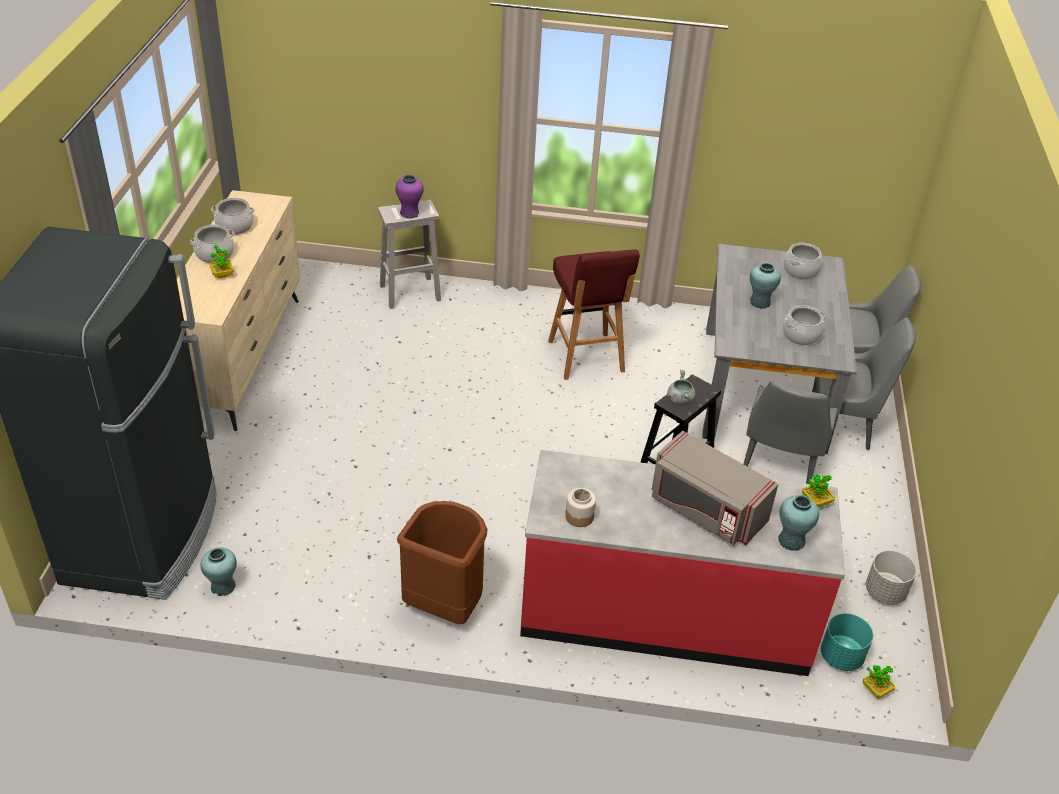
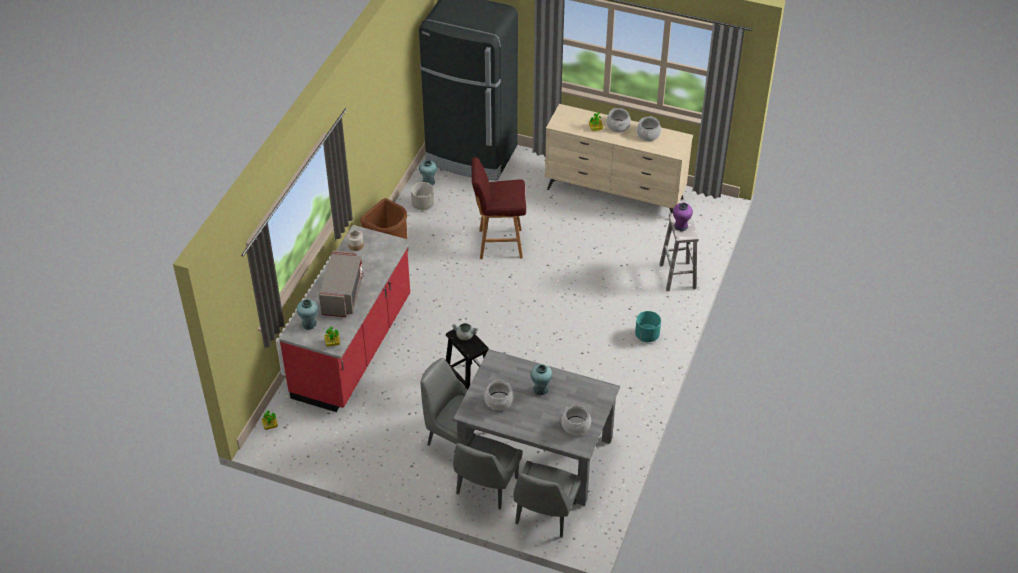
camera: 105 degrees right, 5 degrees up
(586, 357) = (588, 358): red stool -> red stool (499, 244)
(706, 510) = (343, 295): grey microwave -> grey microwave turned 135 degrees clockwise
(841, 656) = (297, 417): turquoise planter -> turquoise planter (647, 335)
(885, 592) = (333, 455): grey planter -> grey planter (422, 205)

